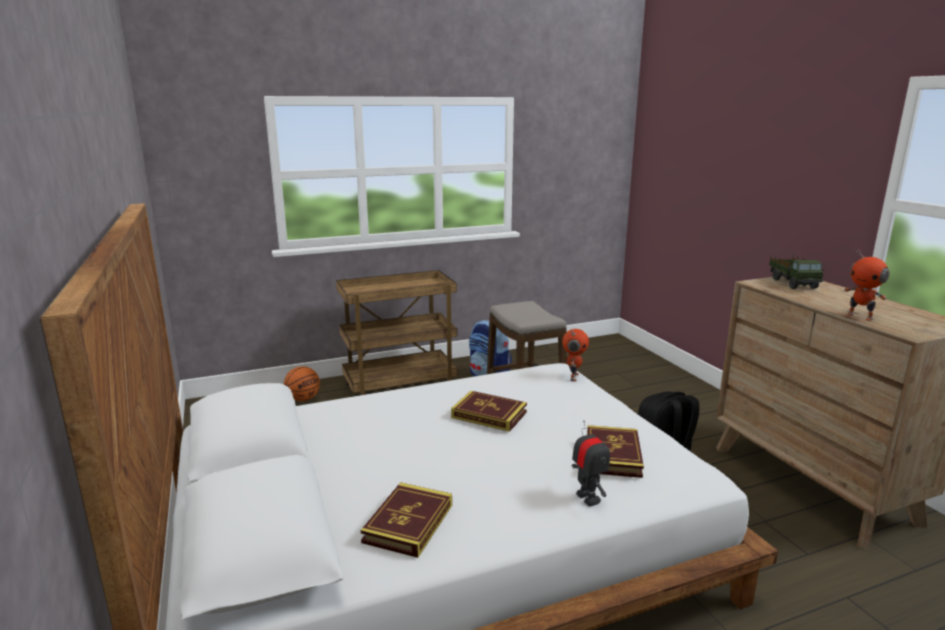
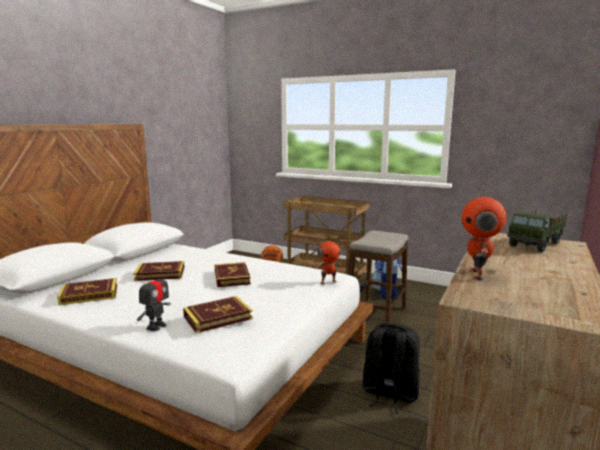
camera: 50 degrees right, 5 degrees down
(405, 452) = (160, 274): none -> book

